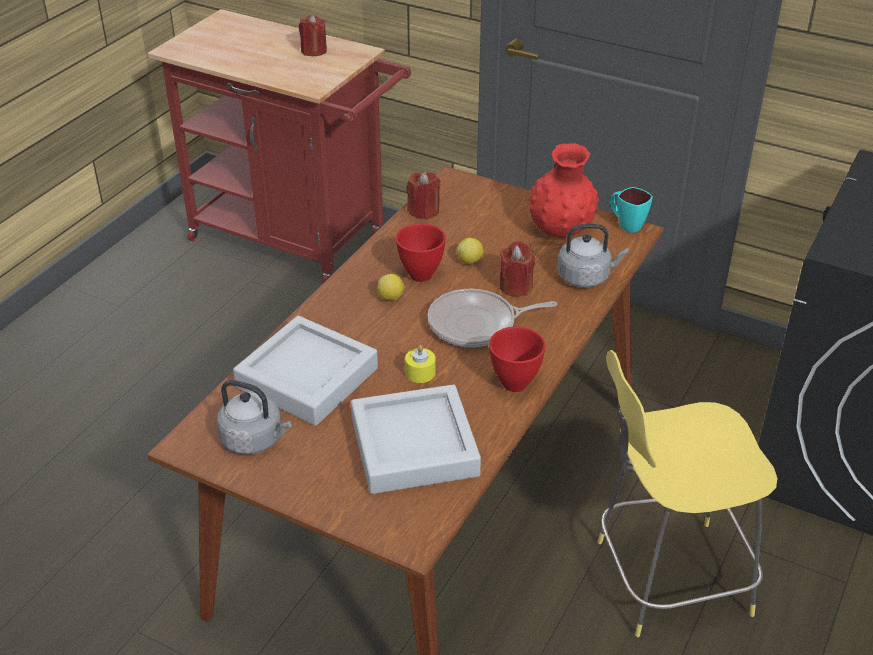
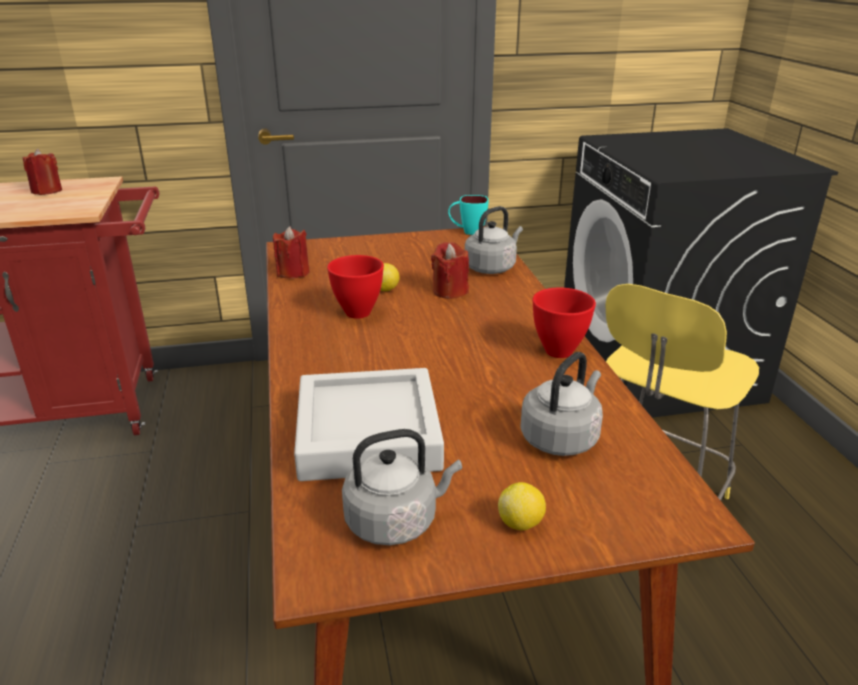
camera: 40 degrees left, 10 degrees down
(391, 298) = (355, 338): lemon -> lemon (520, 523)
(414, 447) = (561, 438): grey tray -> grey kettle
(420, 373) = (470, 379): yellow candle -> none
(476, 324) = (461, 326): frying pan -> none
(560, 232) = (427, 249): red vase -> none

